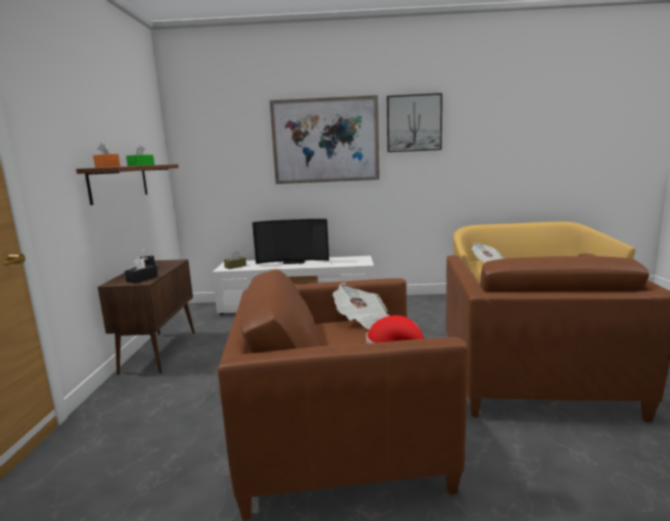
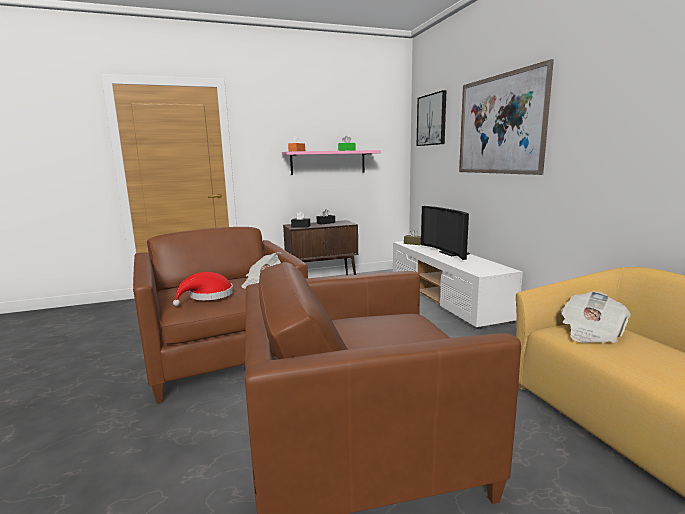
camera: 70 degrees right, 0 degrees up
(119, 183) = (328, 162): brown shelf -> pink shelf
(414, 123) = (593, 92): picture -> picture (432, 120)

